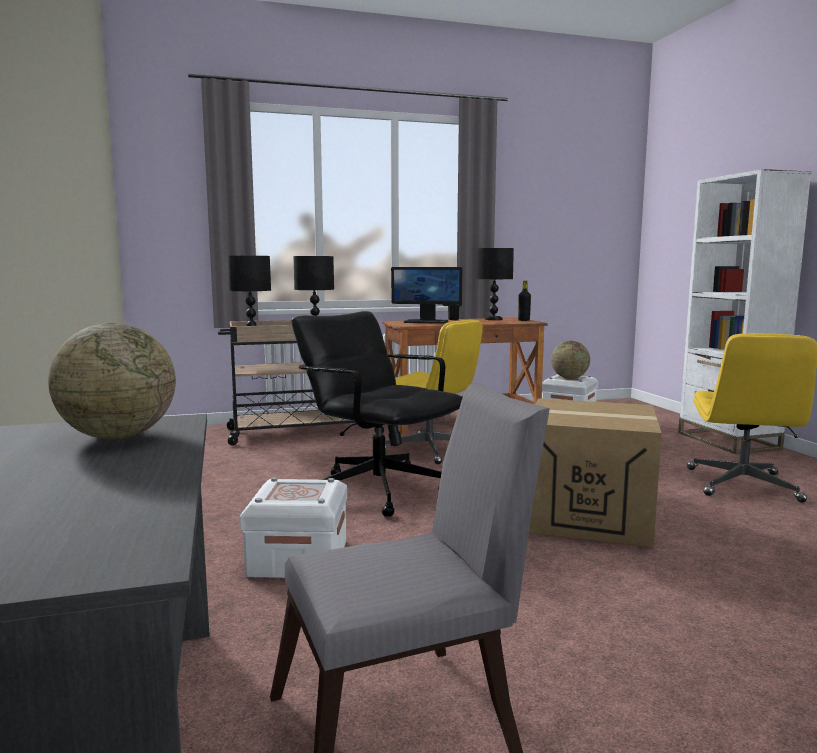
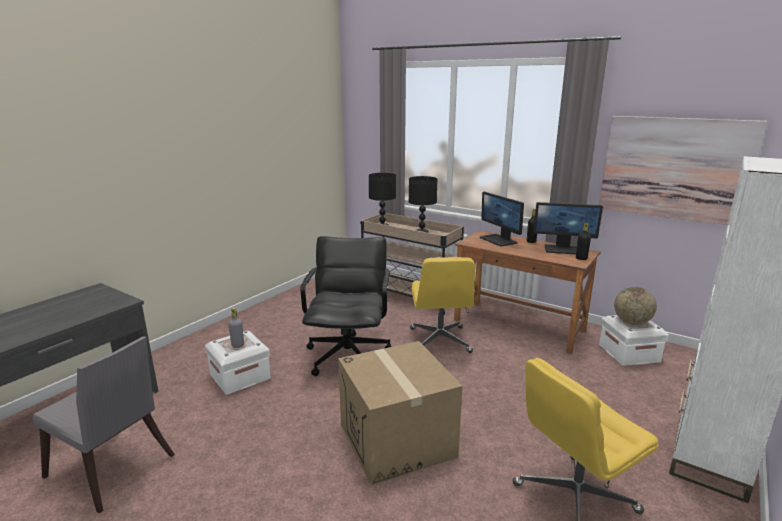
camera: 50 degrees right, 10 degrees up
(118, 436) = (92, 304): globe -> none
(307, 491) = (238, 345): none -> grey bottle
(493, 319) = (563, 249): black table lamp -> monitor
(556, 229) = (674, 168): none -> picture

